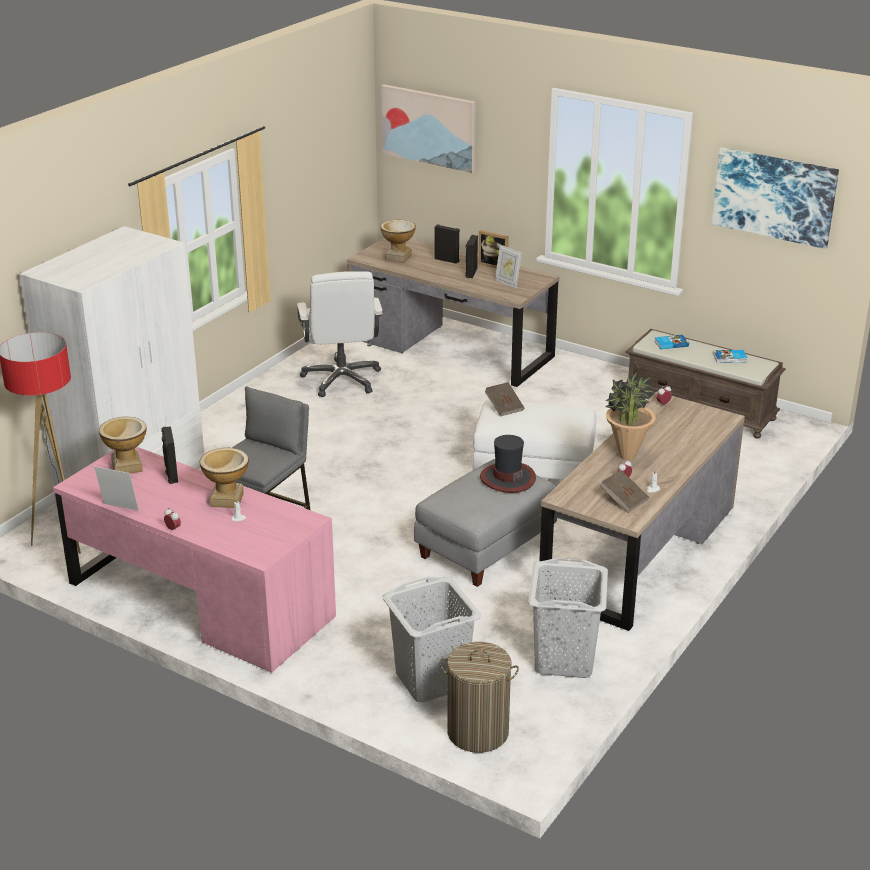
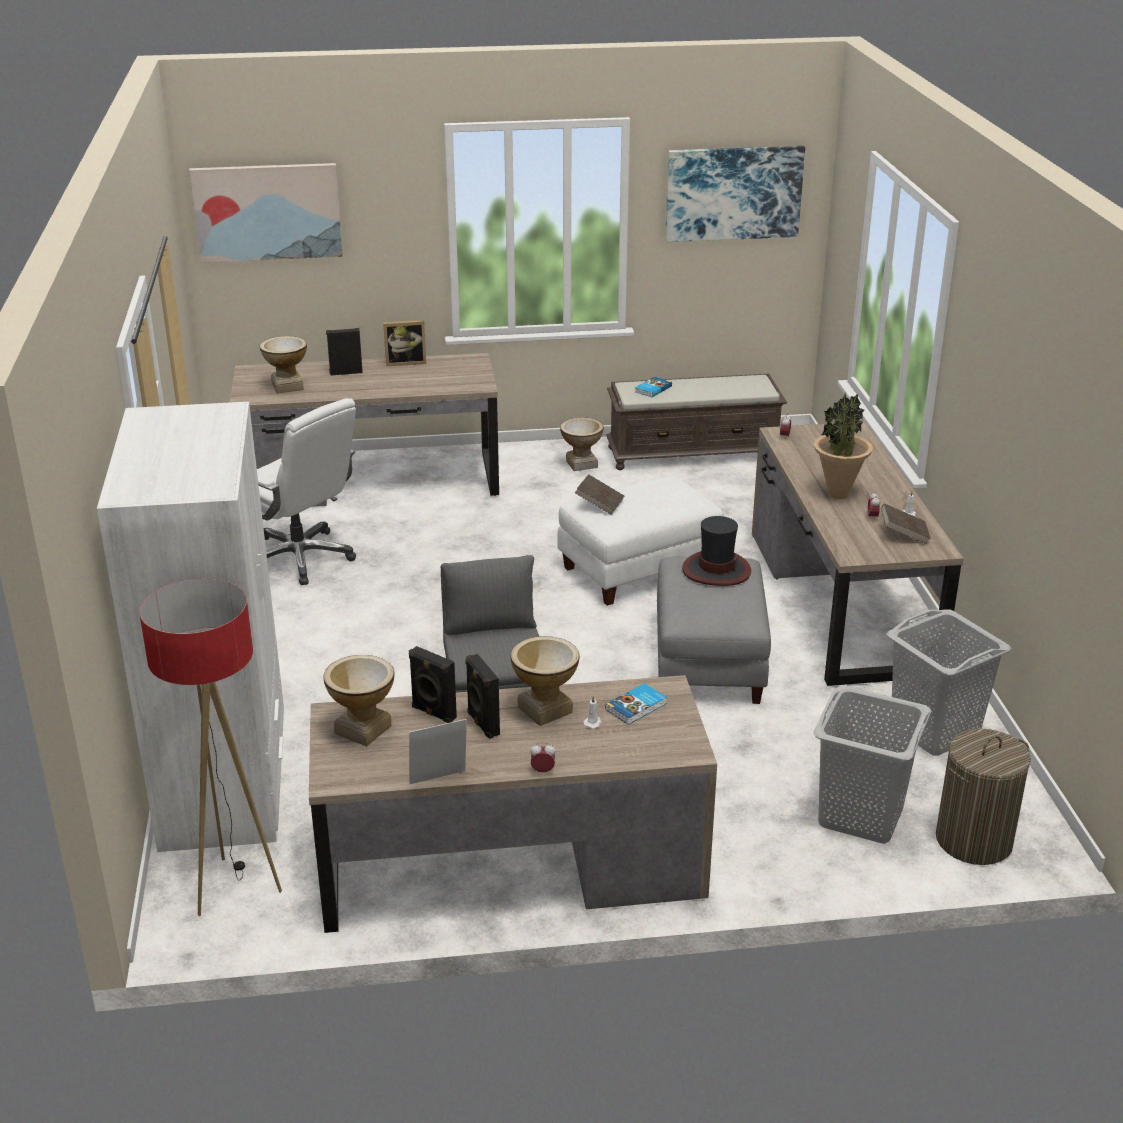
camera: 40 degrees left, 0 degrees up
(200, 600) = (511, 866): pink desk -> brown desk
(470, 273) = (394, 377): black speaker -> black speaker (482, 724)
(507, 283) = (449, 375): picture frame -> none
(605, 387) = (581, 464): none -> vase
(730, 358) = (723, 384): book -> book (637, 707)

